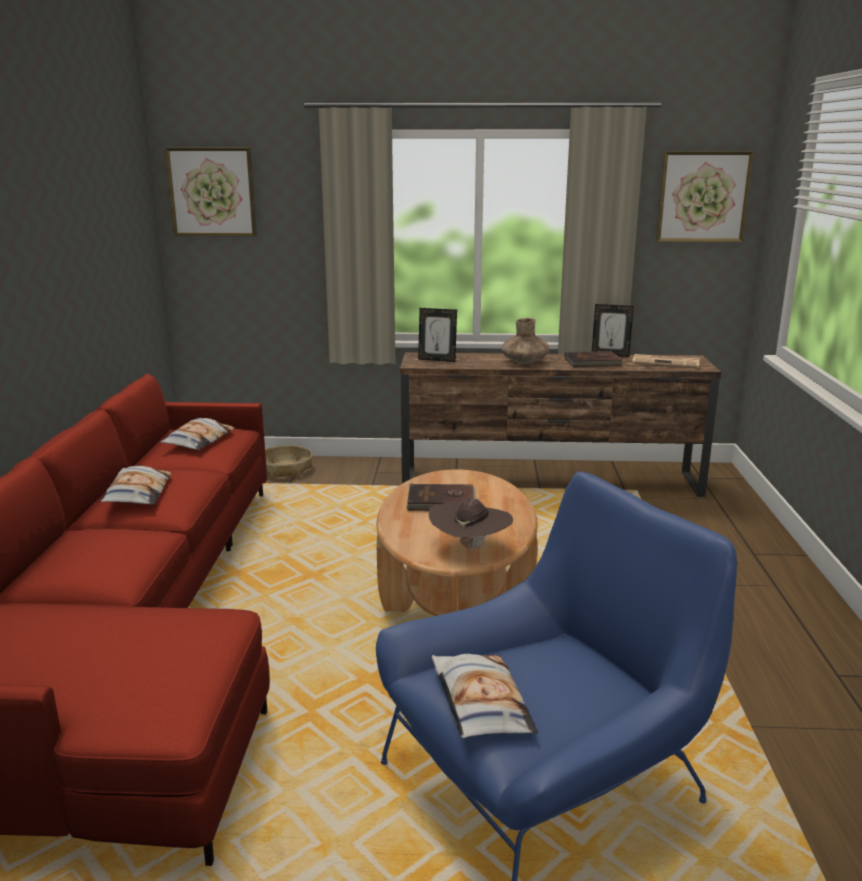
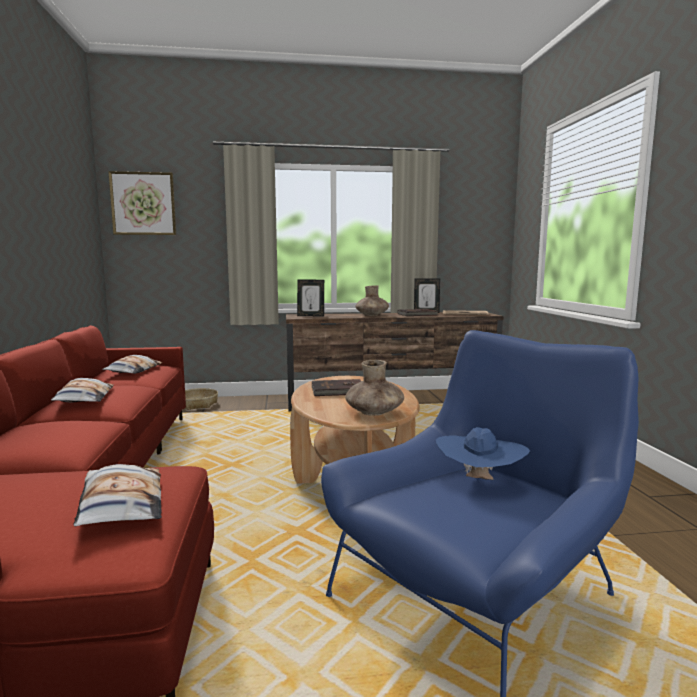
camera: 10 degrees left, 10 degrees down
(470, 548) = (374, 412): brown hat -> brown vase
(480, 703) = (430, 514): pillow -> pillow (121, 504)
(559, 661) = (479, 481): none -> blue hat
(703, 197) = (476, 211): picture -> none

